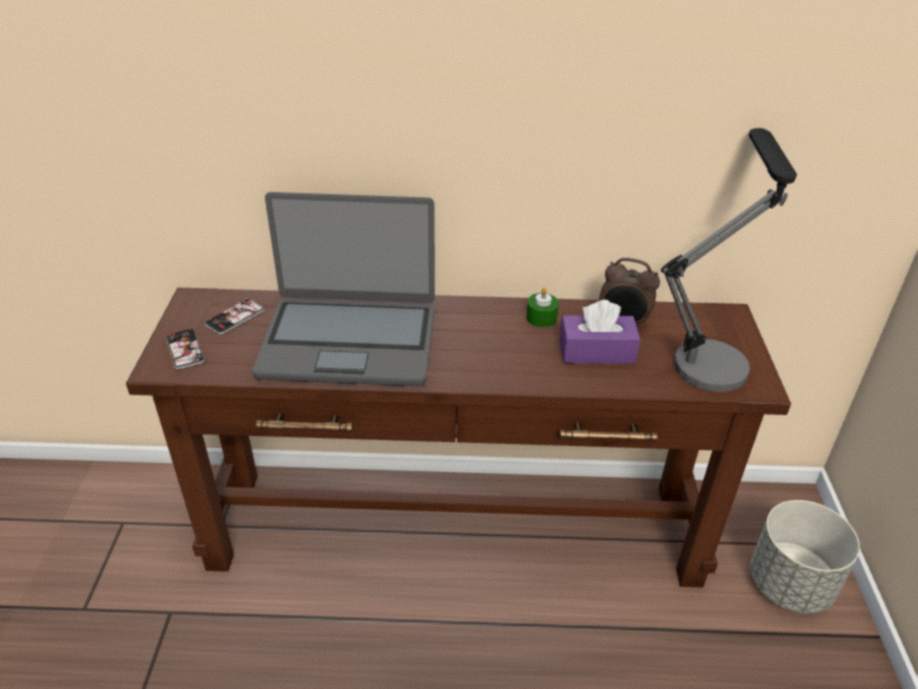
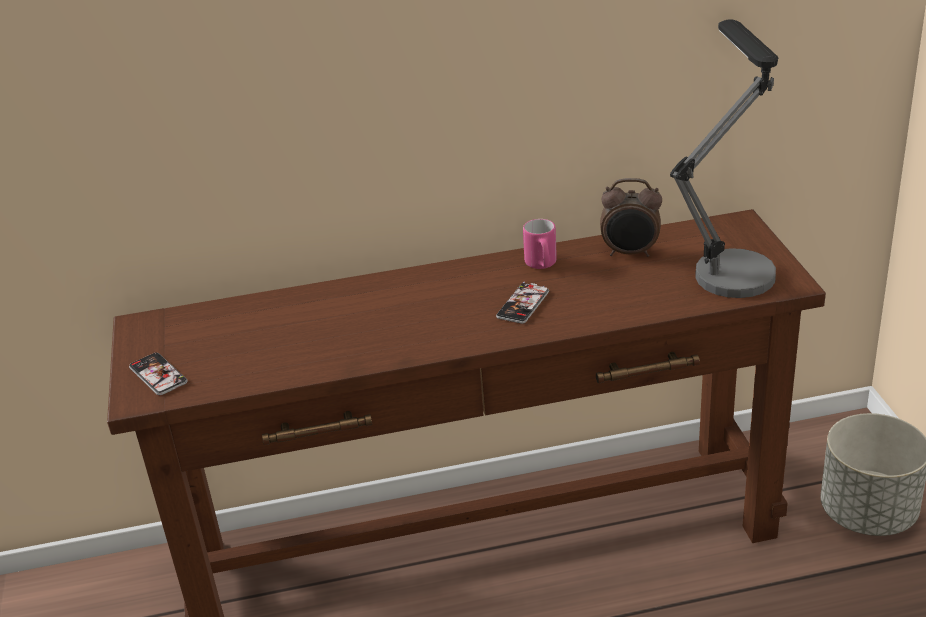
camera: 10 degrees left, 5 degrees down
(235, 317) = (199, 332): phone -> phone (523, 304)
(349, 341) = (341, 329): laptop -> none
(541, 318) = (542, 265): green candle -> pink mug
(596, 352) = (613, 285): purple tissue box -> none

